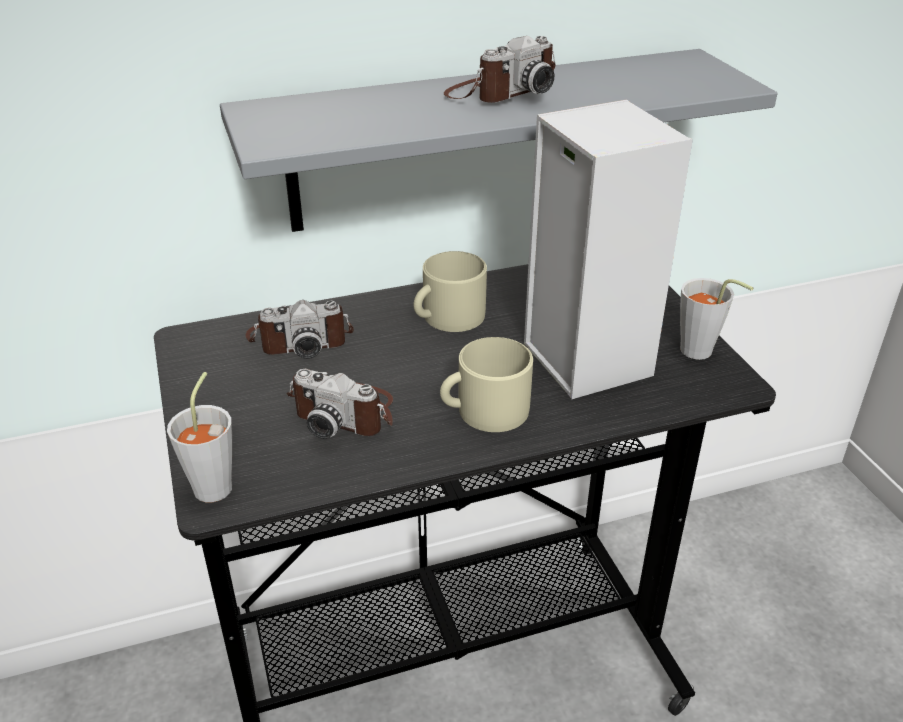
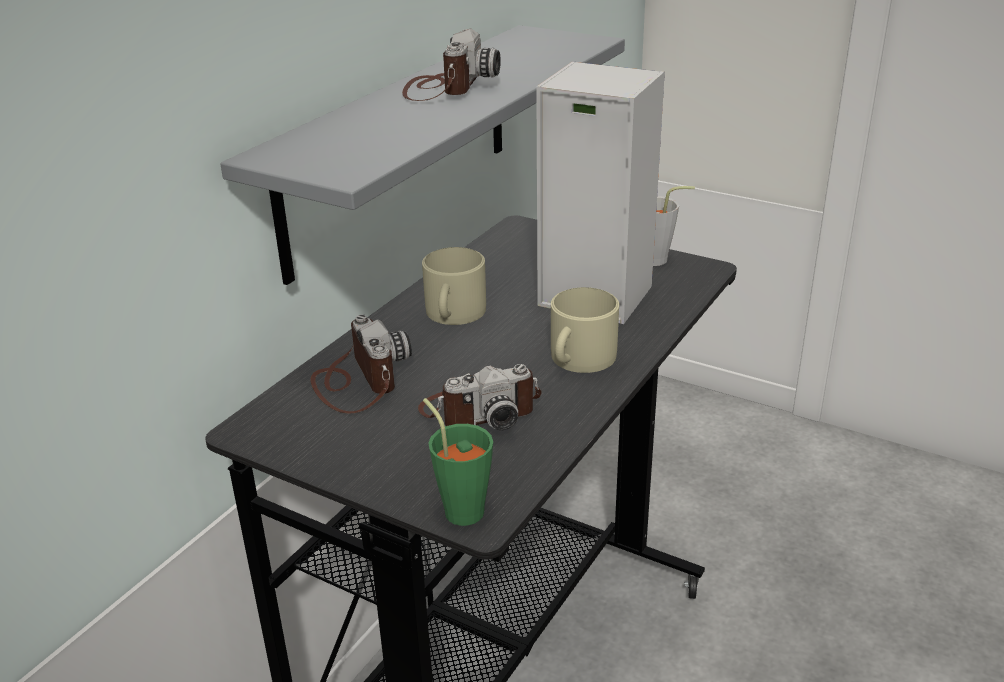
camera: 40 degrees left, 5 degrees down
(216, 482) = (459, 507): grey cup -> green cup
(300, 339) = (357, 381): camera -> camera turned 60 degrees counterclockwise

